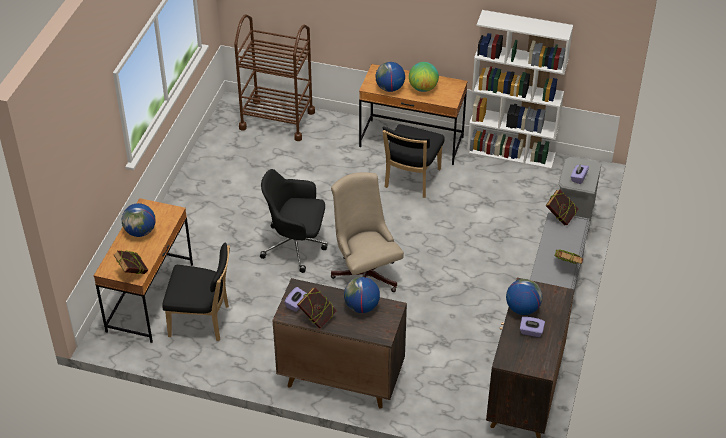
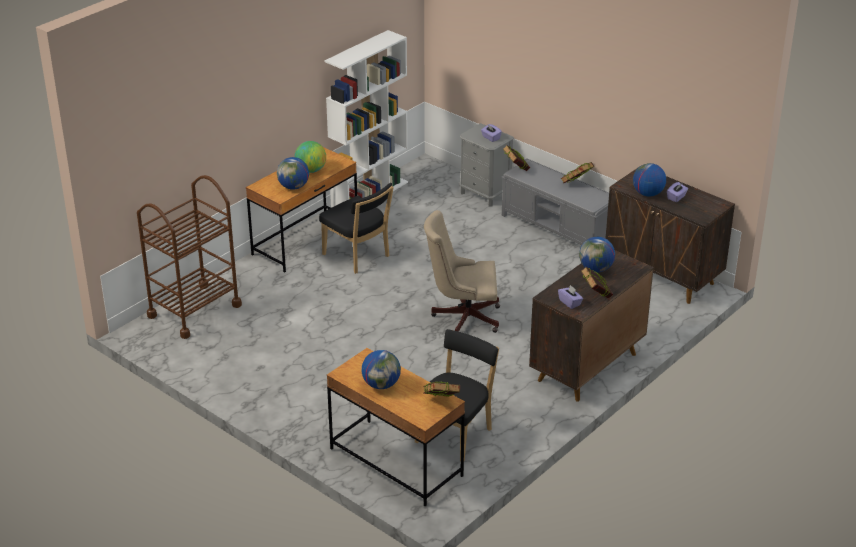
camera: 65 degrees left, 10 degrees down
(296, 246) = (393, 347): black office chair -> none

